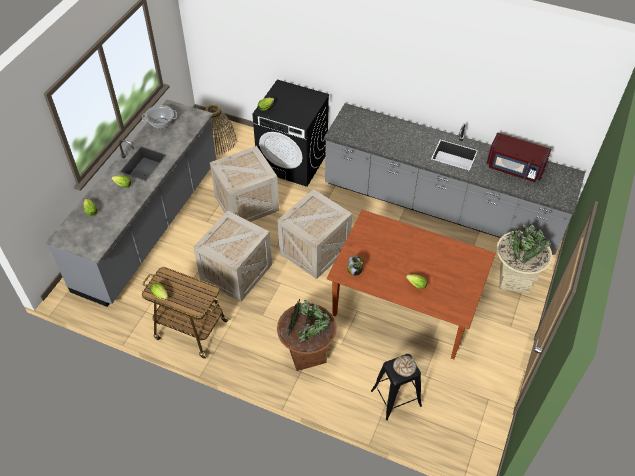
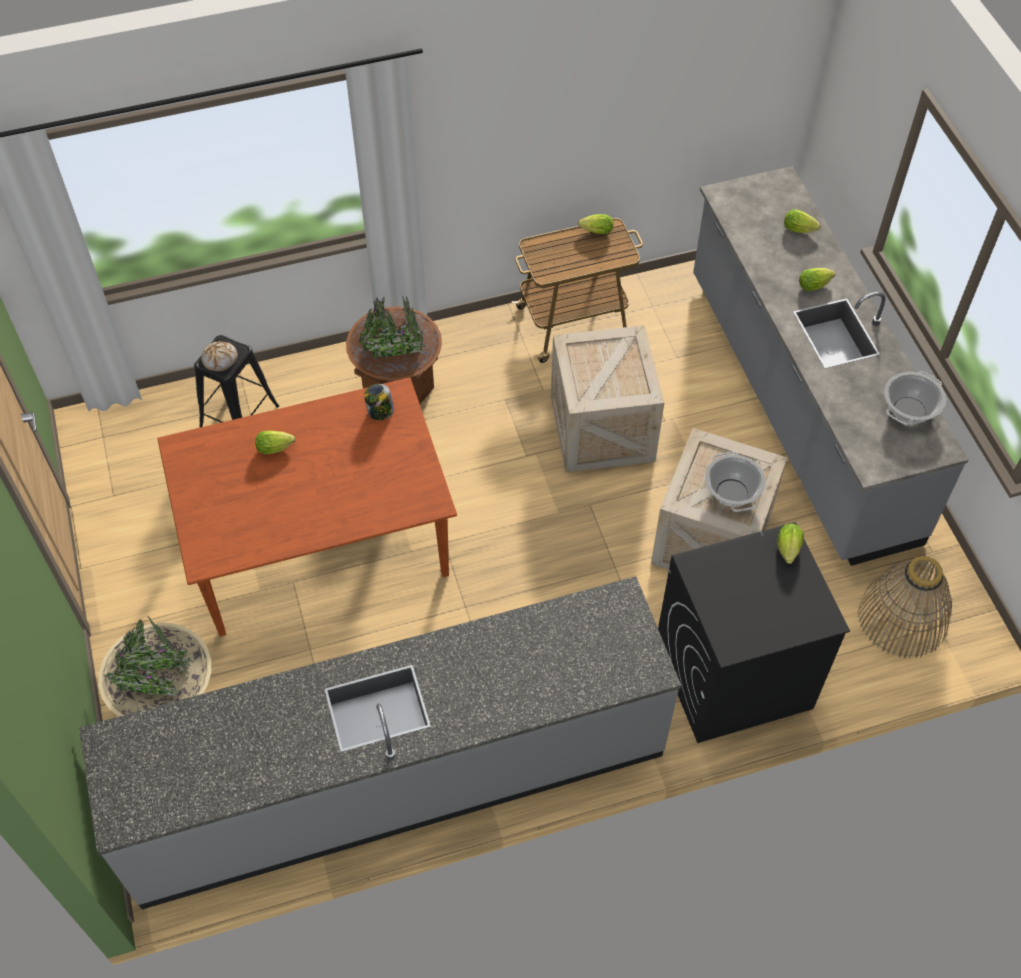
camera: 140 degrees right, 5 degrees up
(244, 165) = (731, 492): none -> cooking pot
(314, 249) = (530, 539): crate -> none
(514, 168) = (242, 756): red microwave -> none

